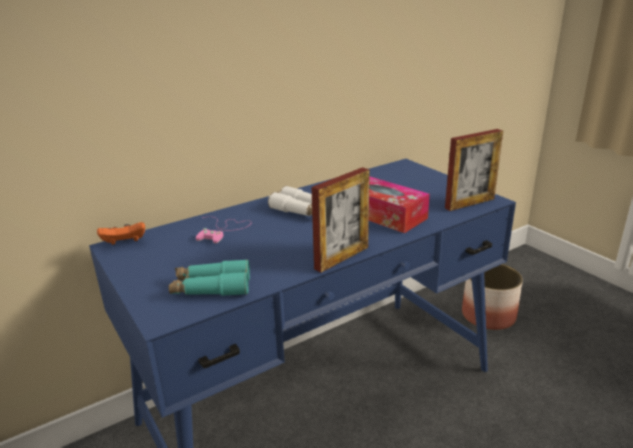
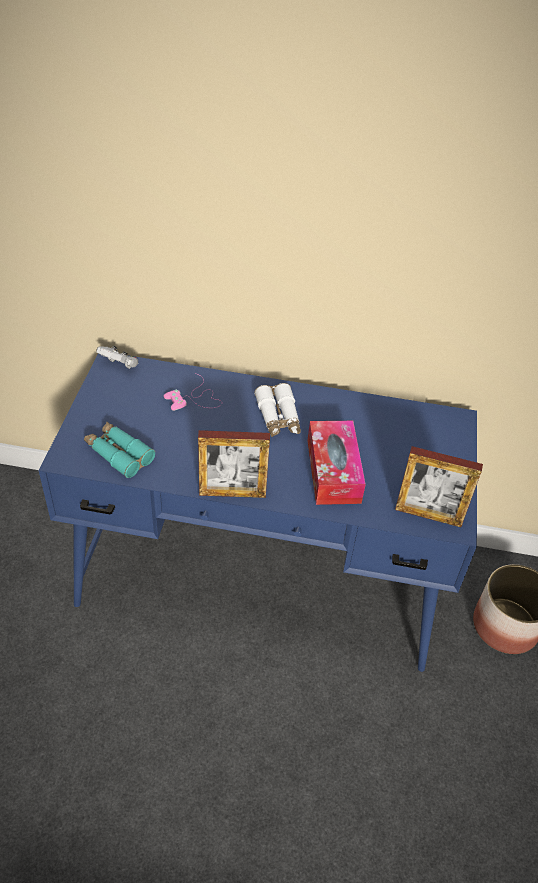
camera: 40 degrees right, 20 degrees up
(125, 243) = (120, 365): orange game controller -> white game controller

